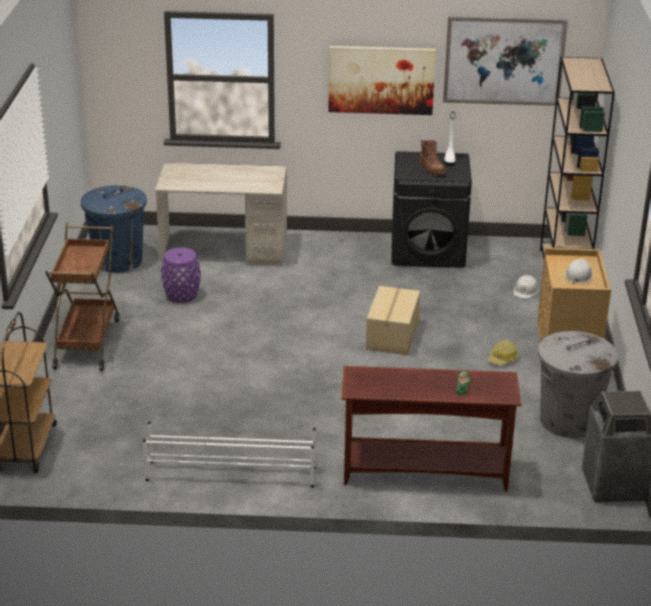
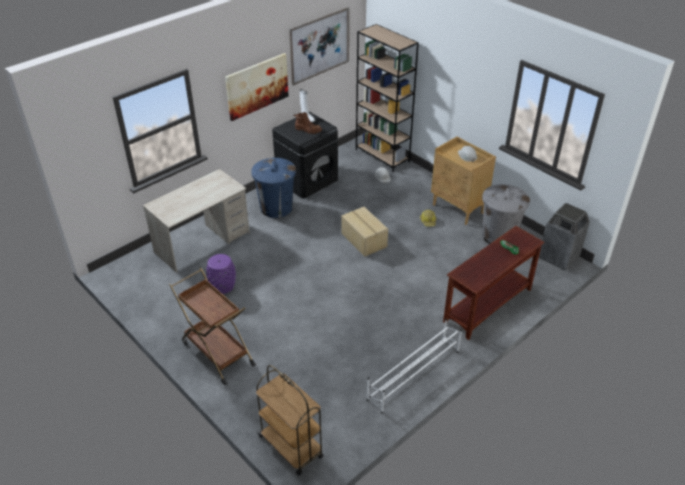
camera: 45 degrees left, 10 degrees up
(118, 261) = (149, 288): blue trash can -> blue trash can (276, 208)

